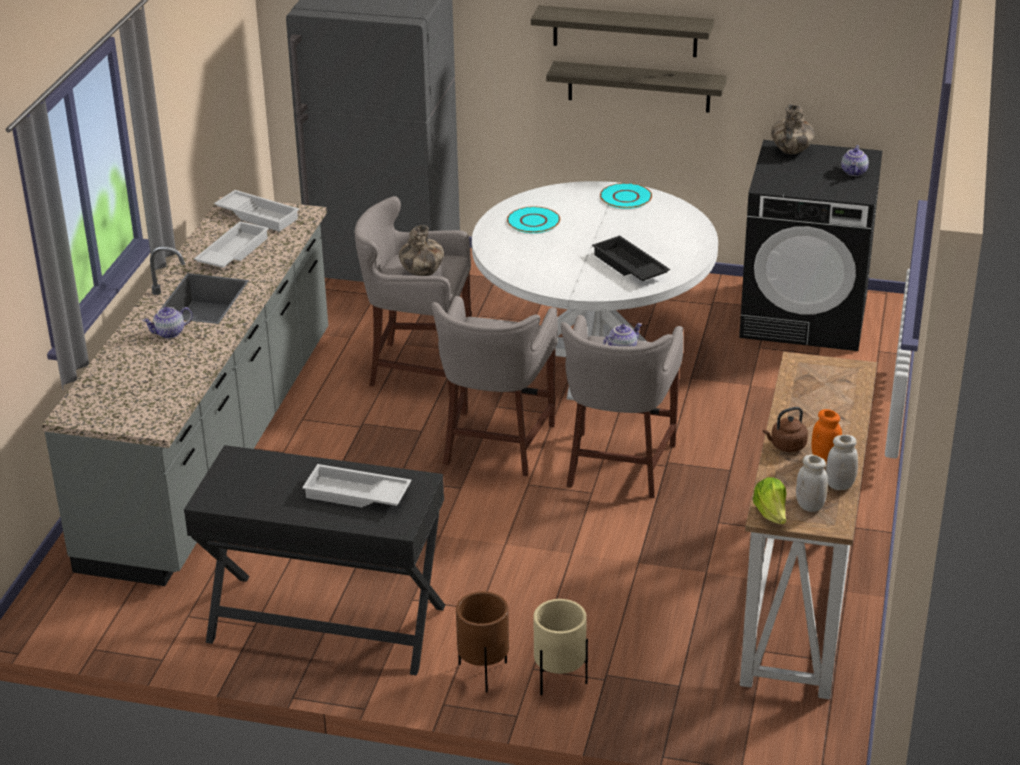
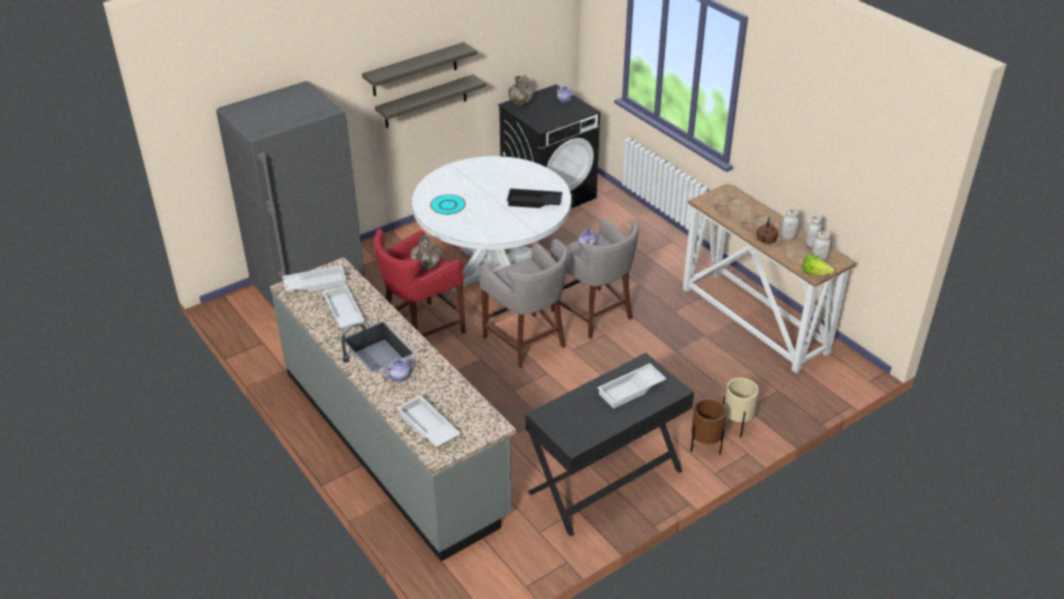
camera: 50 degrees left, 5 degrees up
(107, 387) = (427, 427): none -> white tray
(169, 333) = (400, 376): teapot -> teapot turned 135 degrees counterclockwise
(417, 367) = (421, 329): grey stool -> red stool
(625, 197) = (467, 169): turquoise plate -> none
(824, 459) = (788, 237): orange jar -> white jar

